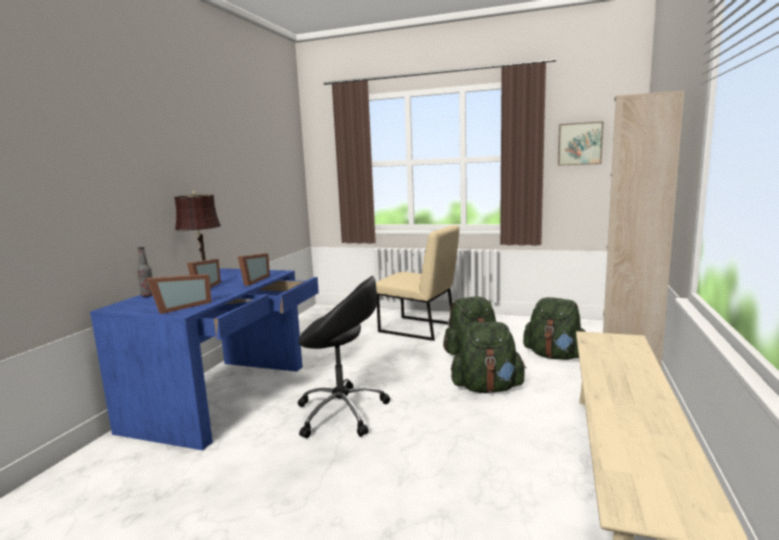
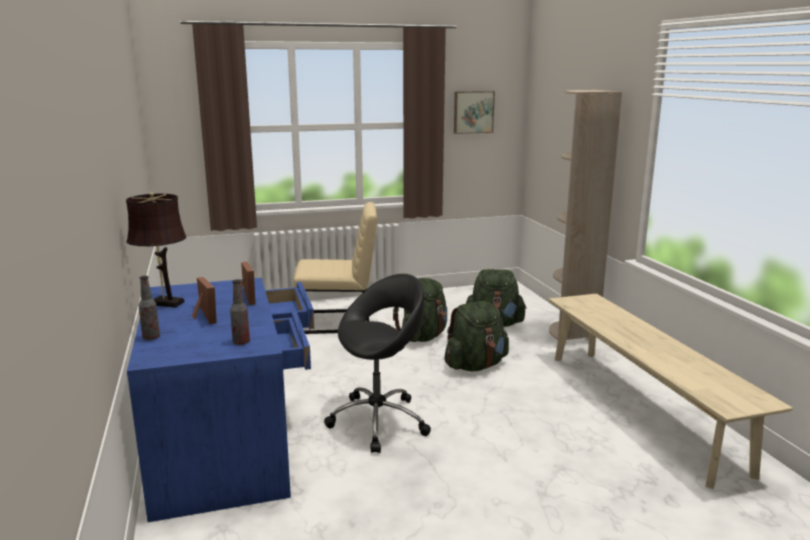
camera: 35 degrees left, 5 degrees up
(181, 307) = (241, 342): picture frame -> bottle

